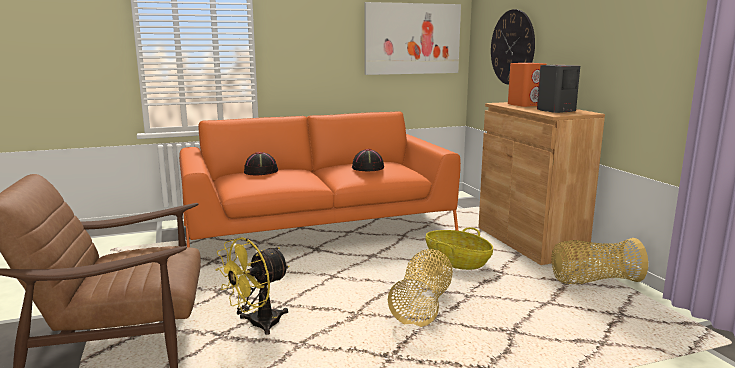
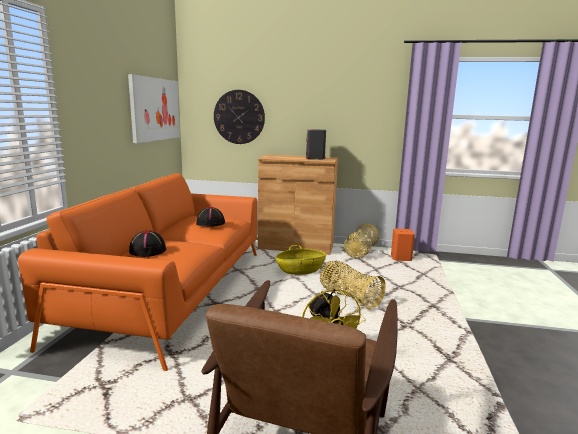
camera: 60 degrees left, 0 degrees up
(525, 105) = (282, 157): orange speaker -> orange speaker (401, 258)

